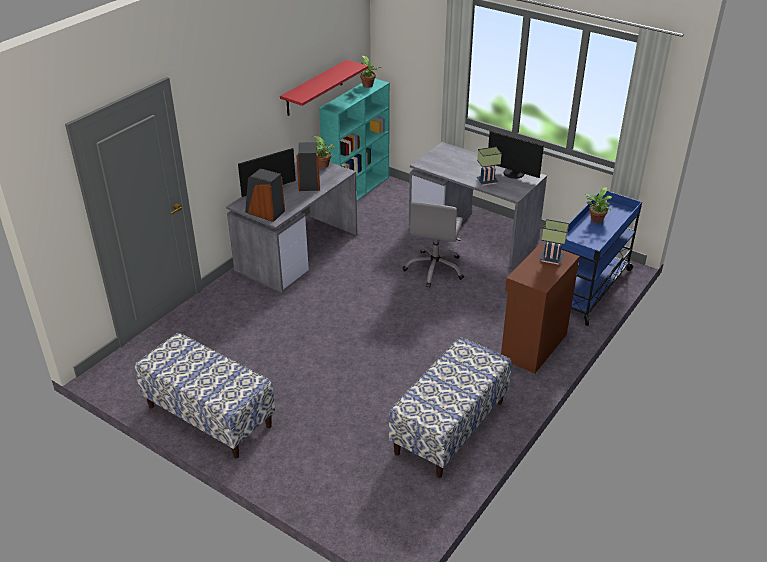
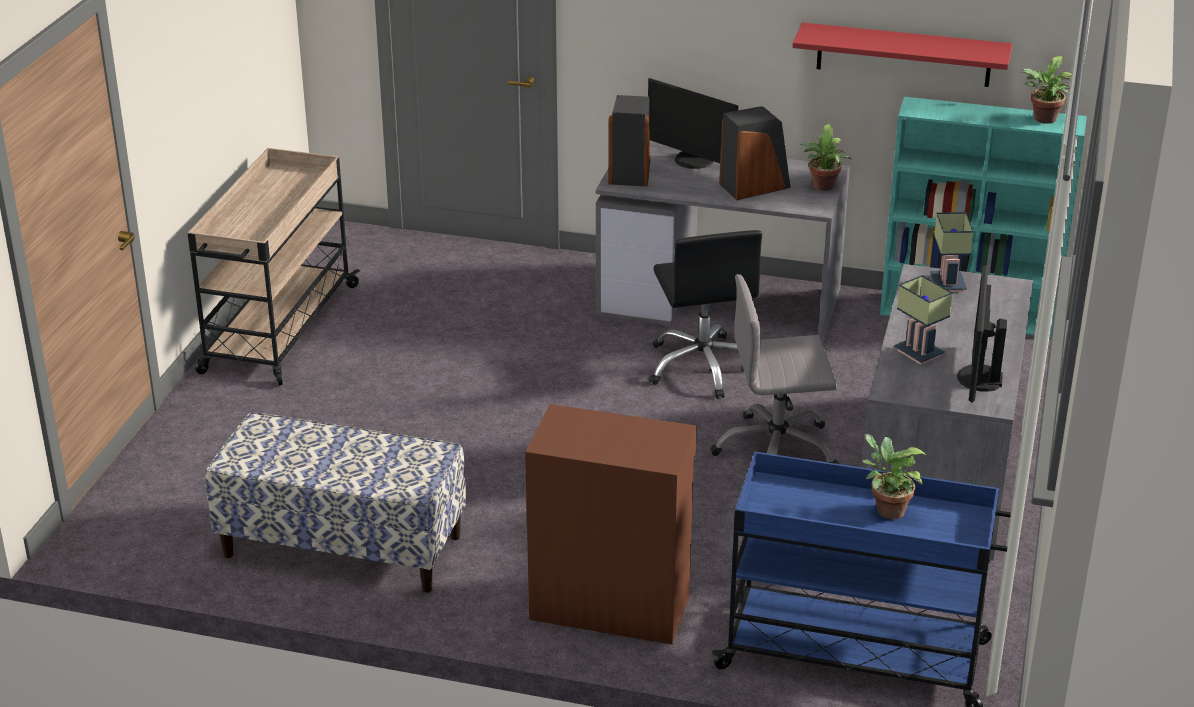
camera: 70 degrees right, 5 degrees down
(209, 416) = (279, 329): bench -> beige cart
(352, 271) = (703, 366): none -> black office chair
(550, 259) = (641, 442): table lamp -> table lamp (945, 283)

